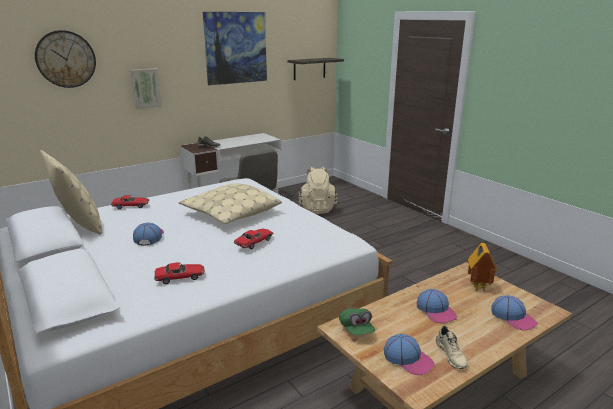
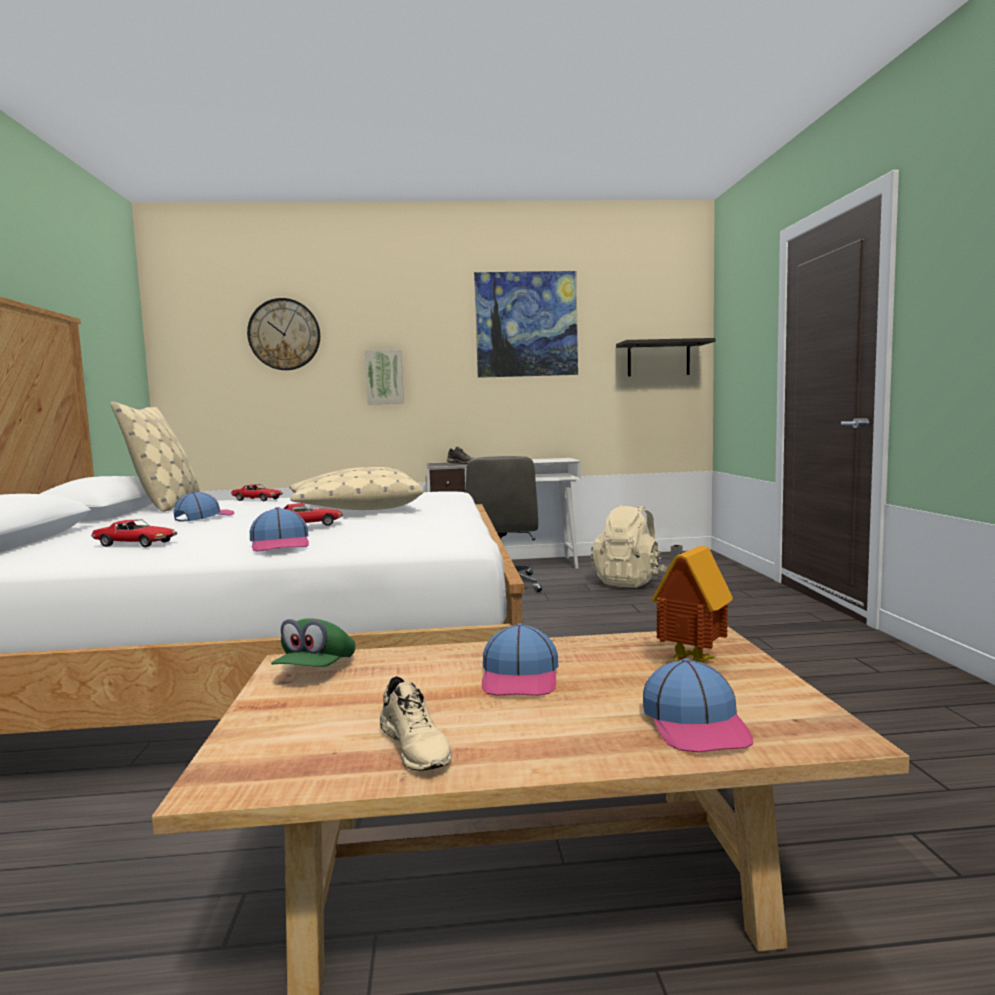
camera: 30 degrees right, 15 degrees down
(408, 359) = (316, 730): cap -> cap (280, 544)
(451, 355) = (416, 747): beige shoe -> beige shoe turned 45 degrees counterclockwise

